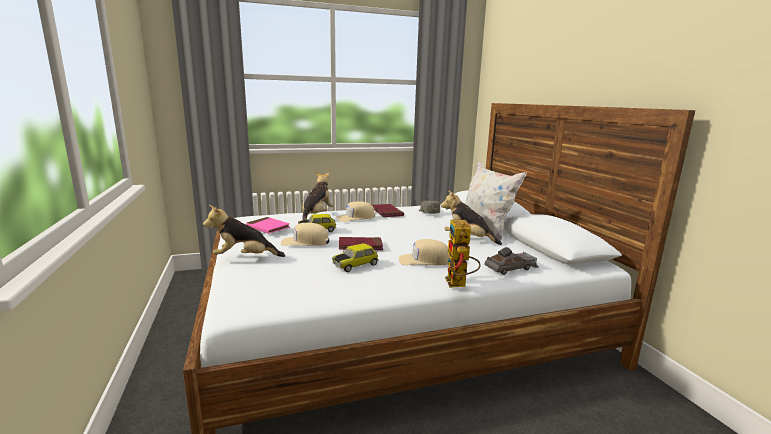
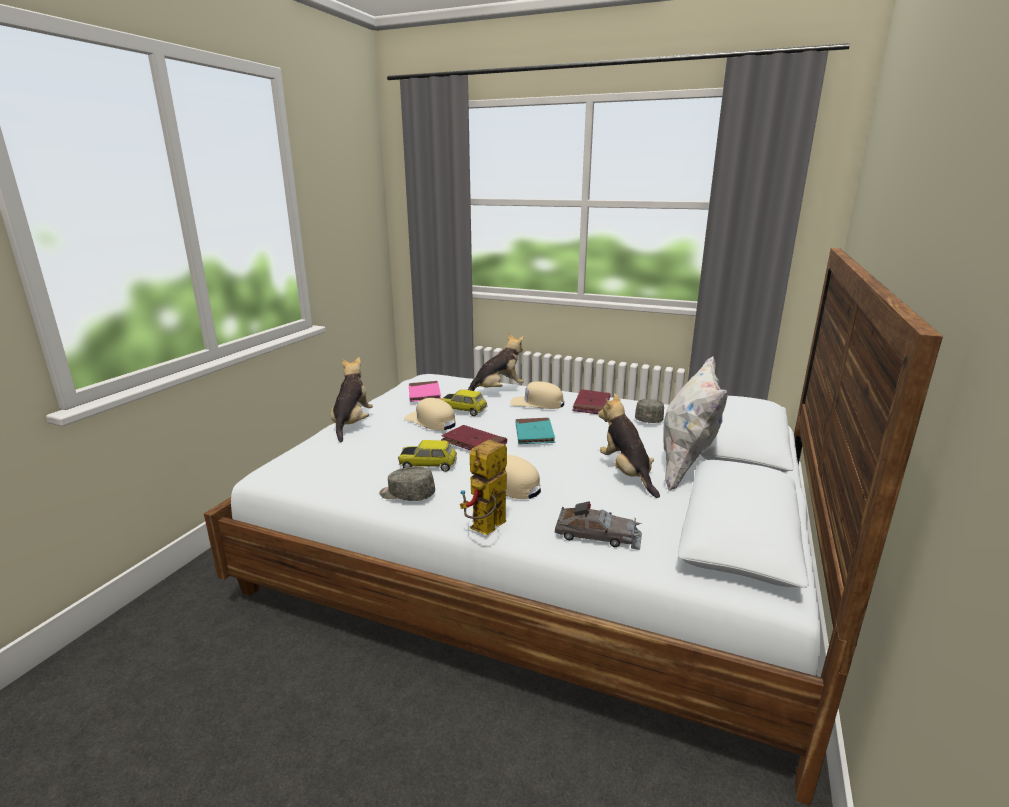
camera: 40 degrees right, 5 degrees up
(245, 258) = (352, 424): plush toy -> plush toy turned 60 degrees clockwise
(377, 284) = (407, 495): none -> grey cap
(386, 232) = (534, 434): none -> turquoise book

